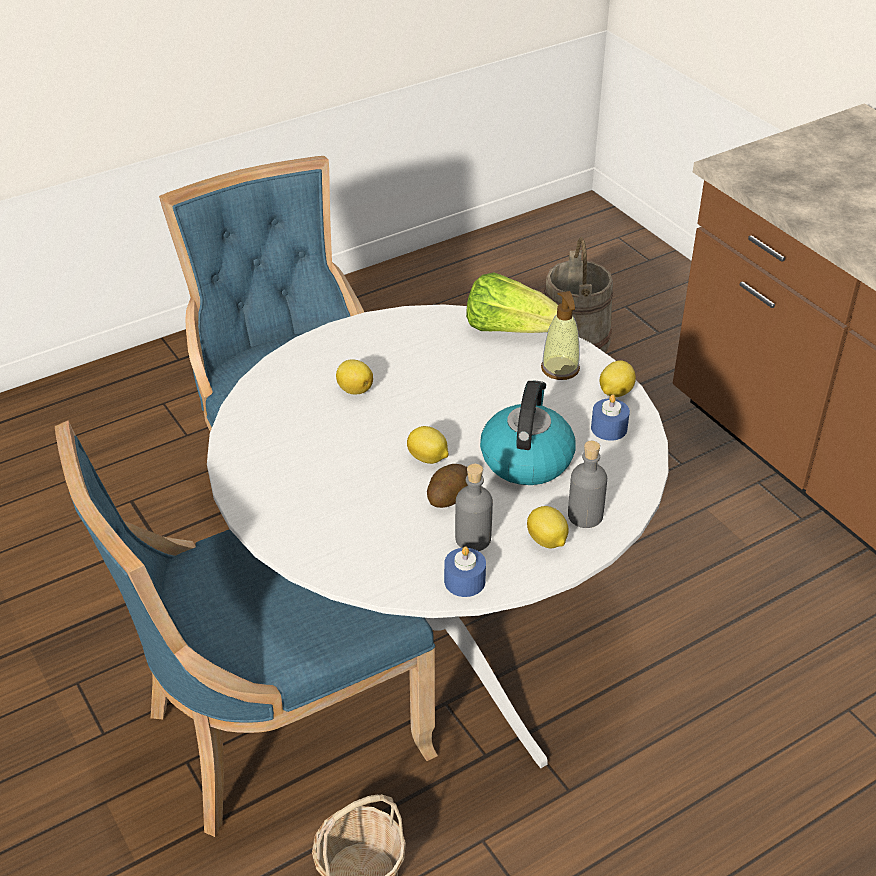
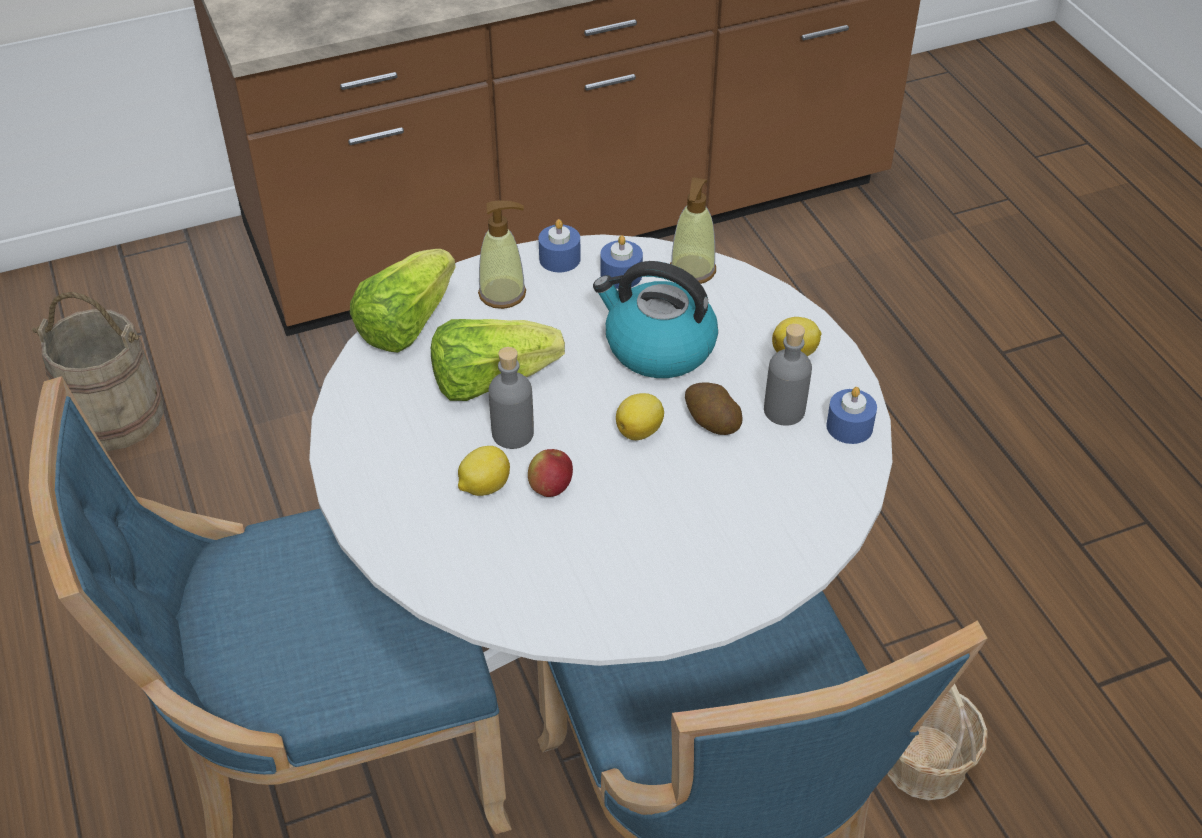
camera: 80 degrees left, 5 degrees up
(359, 420) = (550, 487): none -> apple
(461, 377) = (491, 380): none -> lettuce
(585, 516) = (760, 318): grey bottle -> grey bottle (513, 434)
(615, 392) = (559, 259): lemon -> blue candle
(632, 469) = (692, 270): none -> soap dispenser

